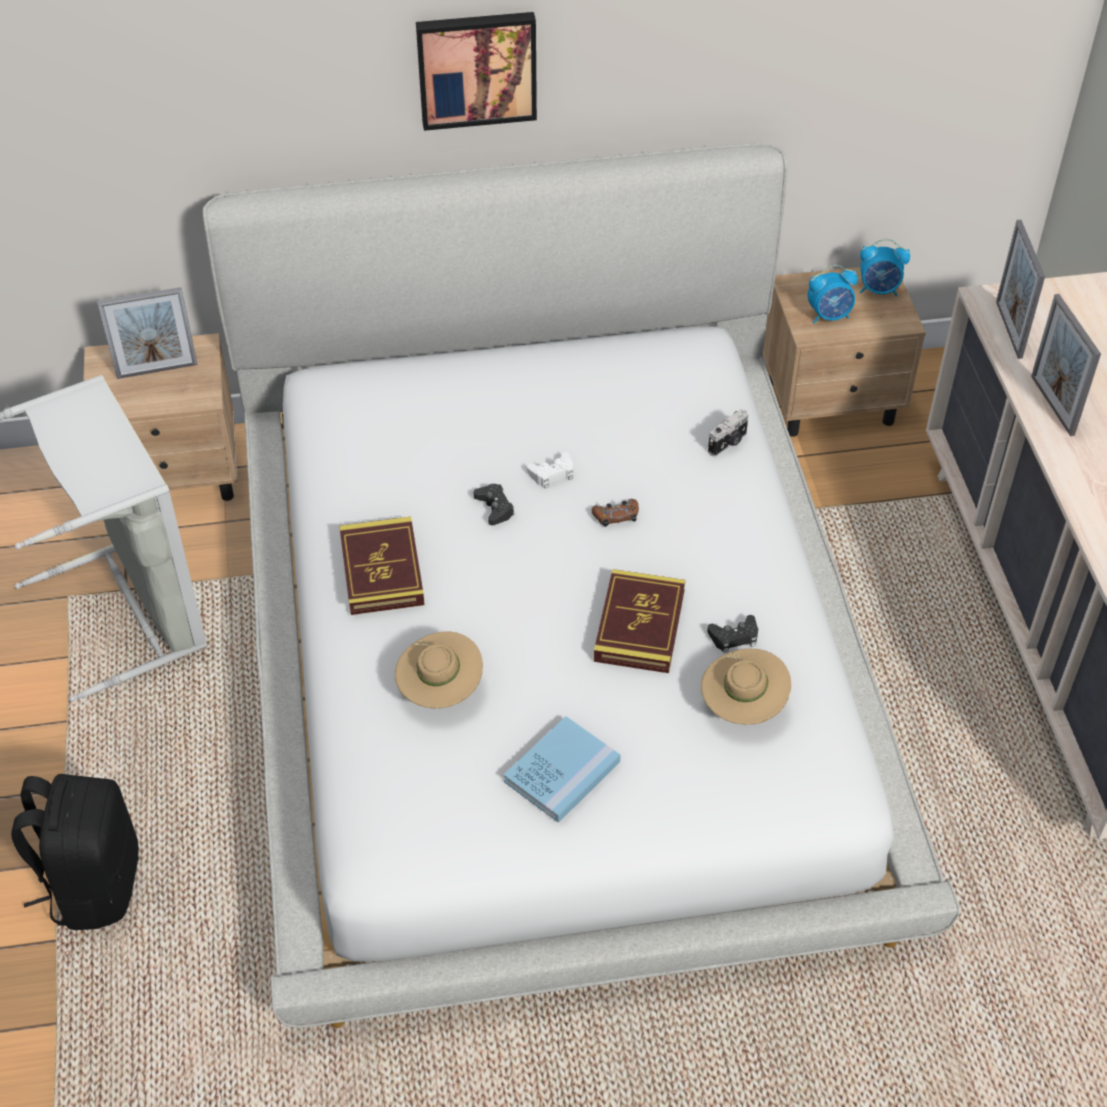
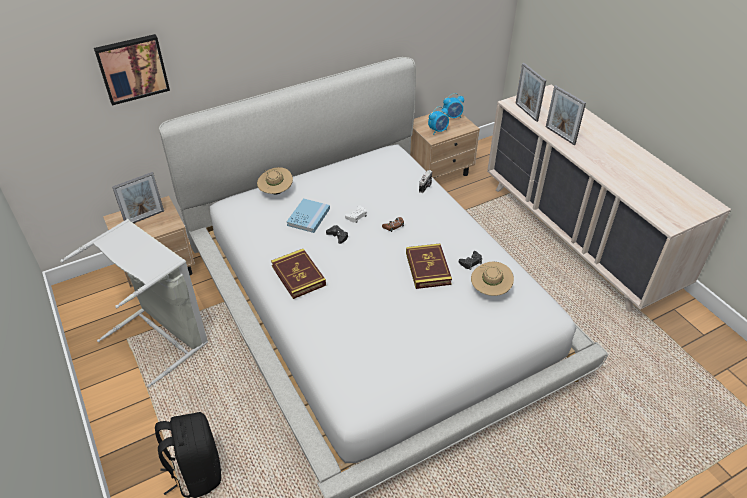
camera: 20 degrees left, 5 degrees down
(440, 690) = (352, 320): beige hat -> beige hat (276, 191)
(476, 68) = (275, 39): picture -> picture (132, 68)
(562, 771) = (426, 340): blue book -> blue book (308, 217)

